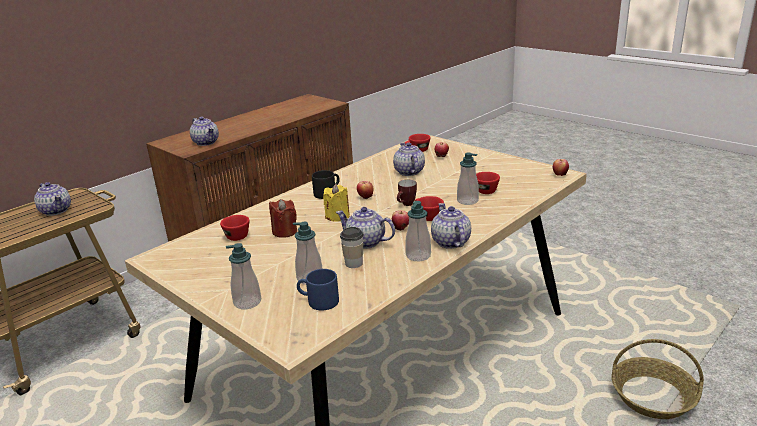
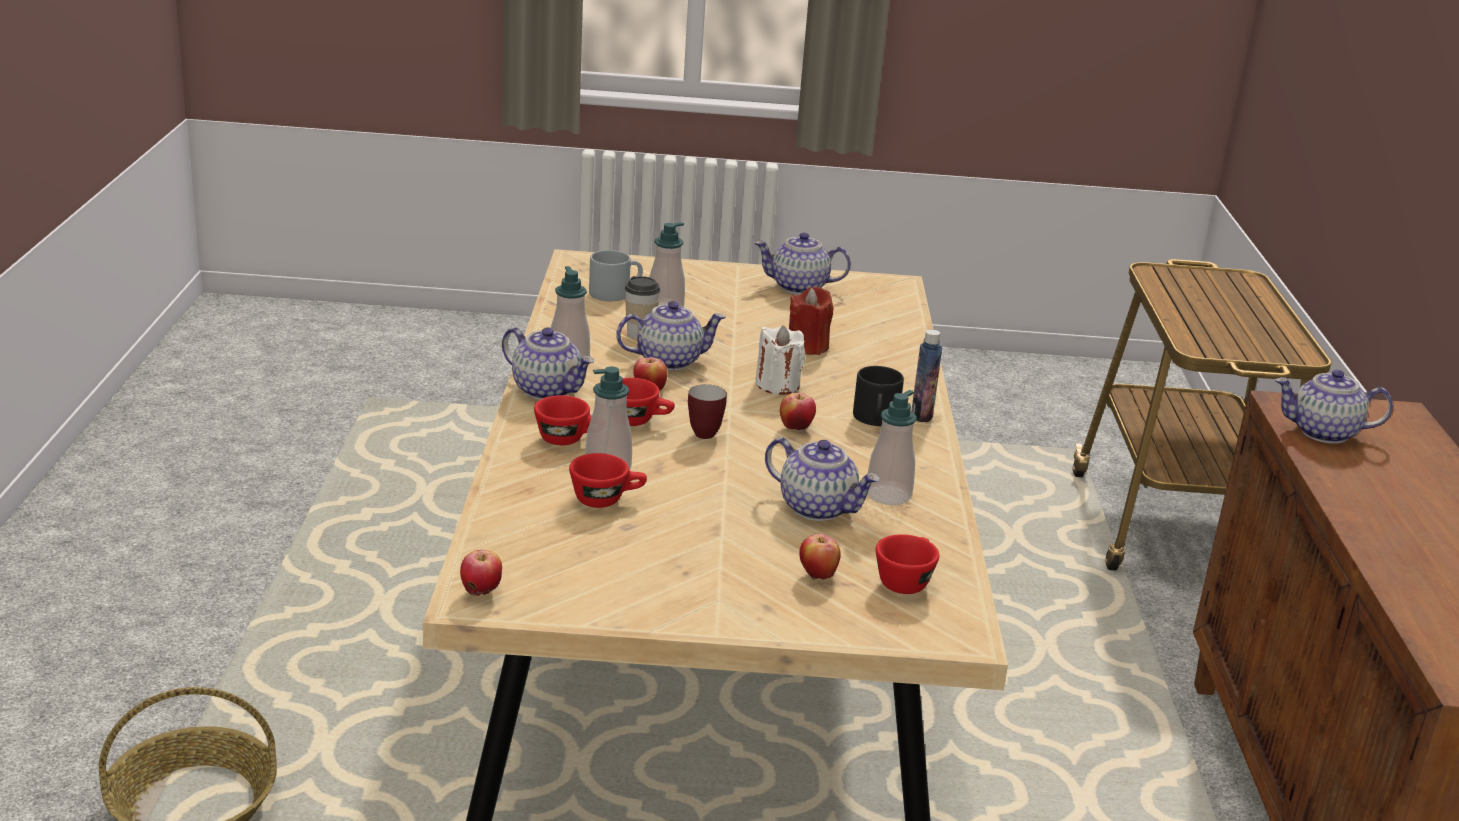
camera: 135 degrees right, 0 degrees up
(56, 210) = (1238, 331): teapot -> teapot (799, 287)
(235, 235) = (861, 326): red cup -> red cup (569, 439)
(247, 302) = (690, 275): soap dispenser -> soap dispenser (888, 495)
(306, 190) = (921, 415): none -> bottle
(318, 301) = (615, 292): blue mug -> grey mug
(337, 216) = (777, 385): yellow candle -> white candle

